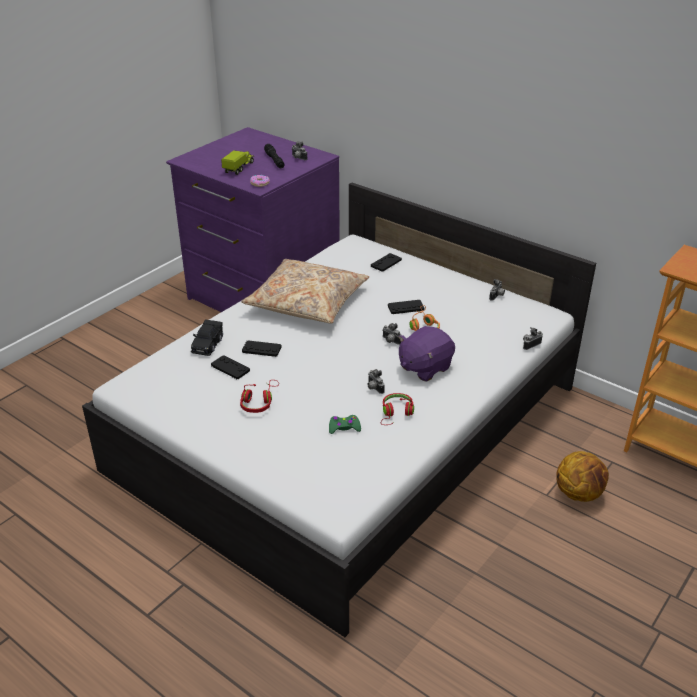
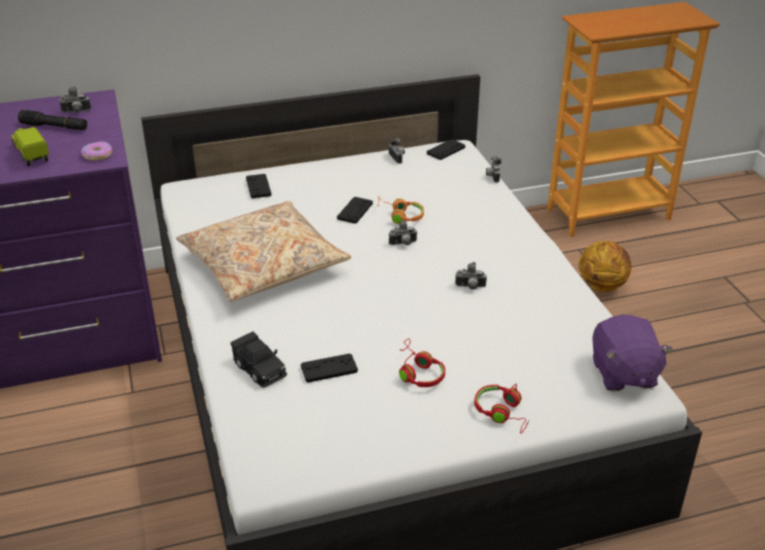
camera: 55 degrees left, 0 degrees up
(261, 349) = (317, 332): black game controller -> black game controller (446, 150)
(344, 427) = (518, 332): green game controller -> none
(396, 413) = (525, 291): red headphones -> red headphones (502, 413)
(424, 367) = (467, 244): purple plush toy -> purple plush toy (623, 374)

